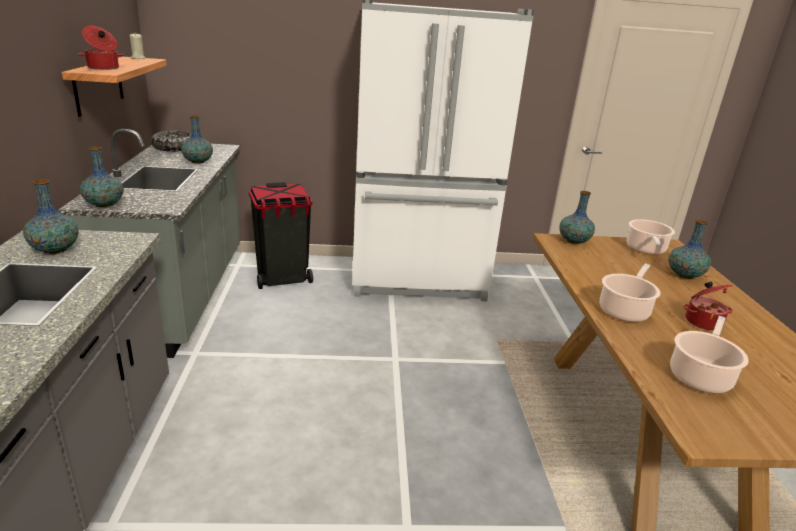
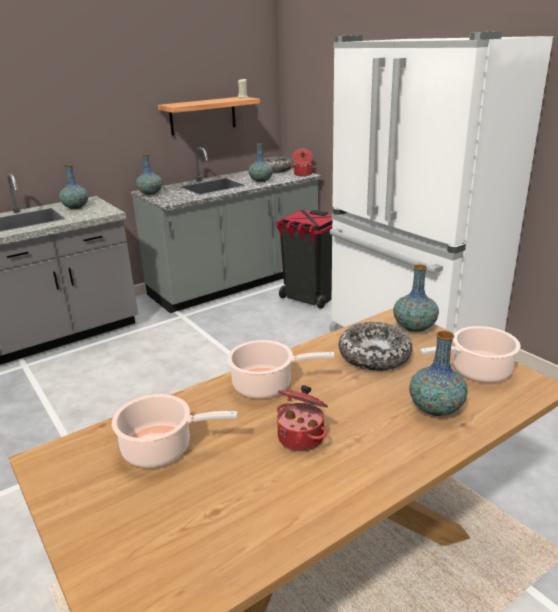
camera: 60 degrees right, 0 degrees up
(103, 68) = (188, 103): cooking pot -> cooking pot (302, 174)
(605, 265) = (374, 355): none -> bowl

